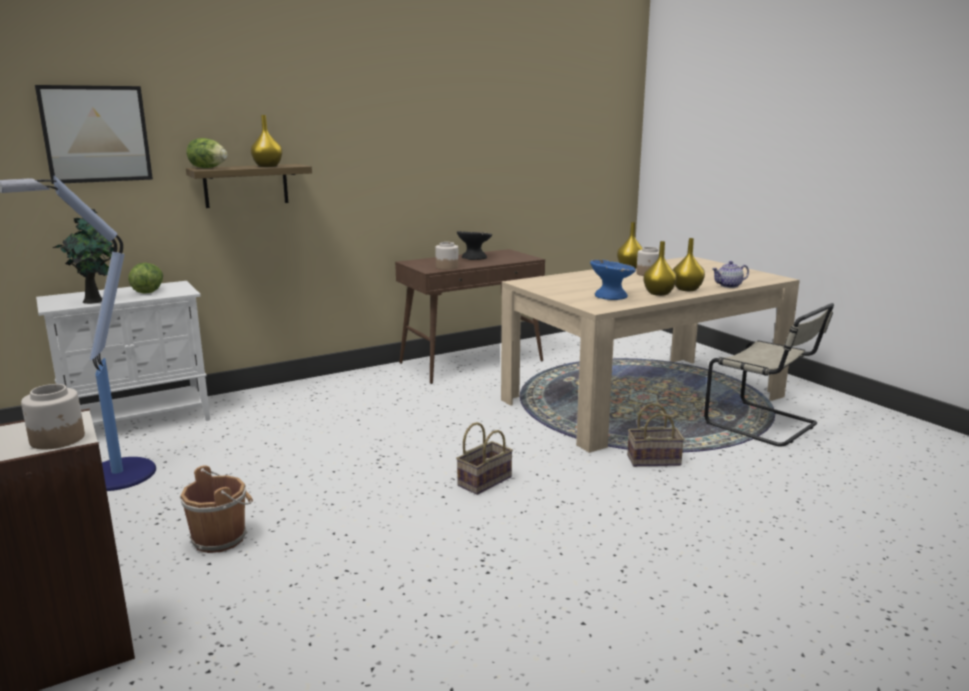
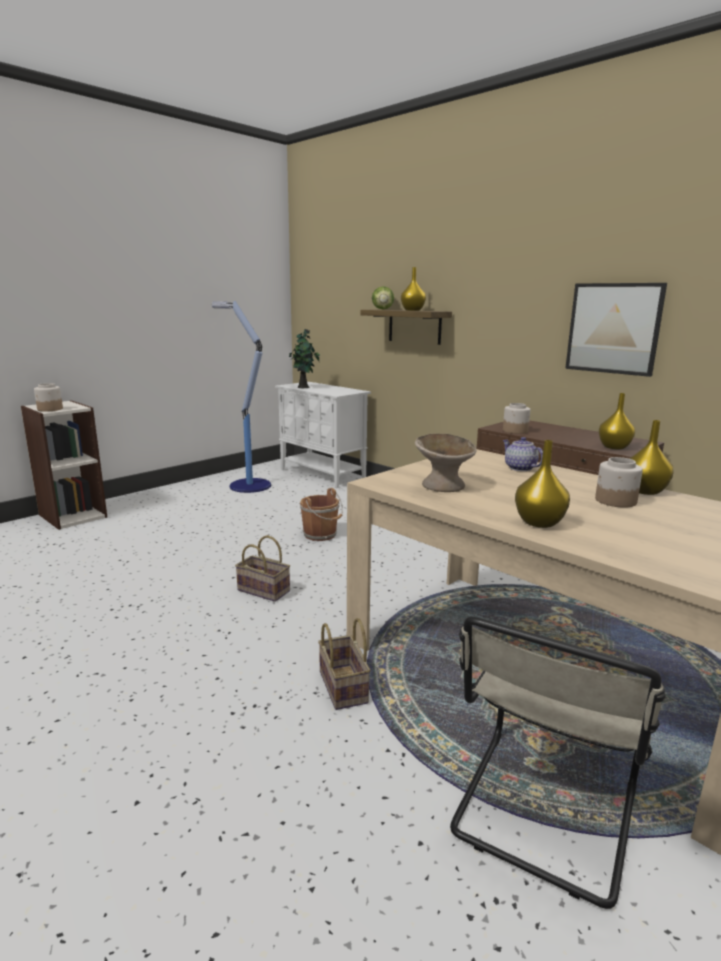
camera: 75 degrees right, 0 degrees up
(96, 134) = (343, 283): picture -> picture (613, 328)
(148, 291) = (333, 390): lettuce -> none
(221, 538) = (173, 522): brown bucket -> brown bucket (321, 535)
(474, 257) = (581, 435): black bowl -> none
(611, 296) = (443, 485): blue bowl -> beige bowl
(658, 293) = (489, 507): yellow vase -> yellow vase (614, 447)
(729, 286) = (609, 551): teapot -> teapot (519, 468)

